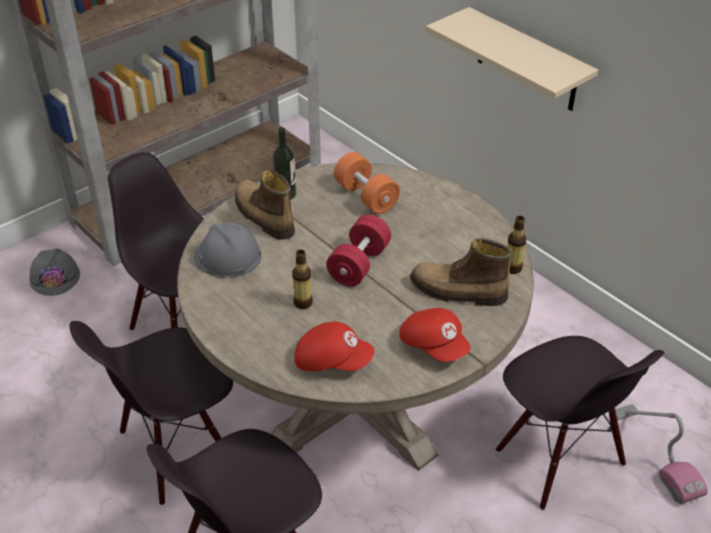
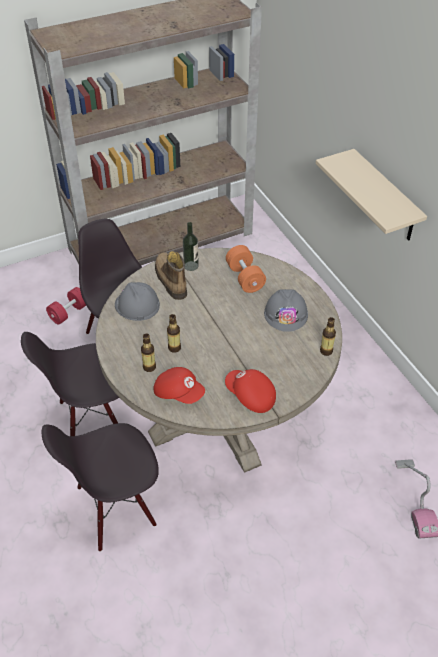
camera: 15 degrees right, 5 degrees up
(55, 277) = (49, 286): grey hard hat -> grey hard hat (286, 314)
(276, 335) = (149, 367): none -> bottle
(359, 264) = (221, 327): red dumbbell -> red dumbbell (69, 313)
(434, 345) = (250, 396): red cap -> red cap turned 150 degrees clockwise
(457, 292) = (280, 361): boot -> none
(558, 458) = (344, 486): black chair -> none

